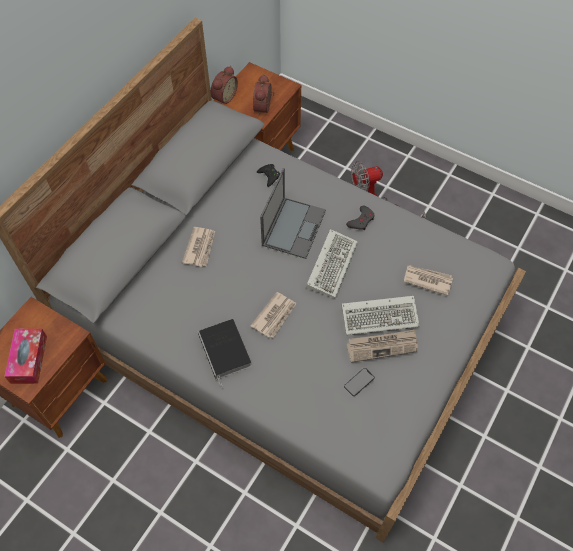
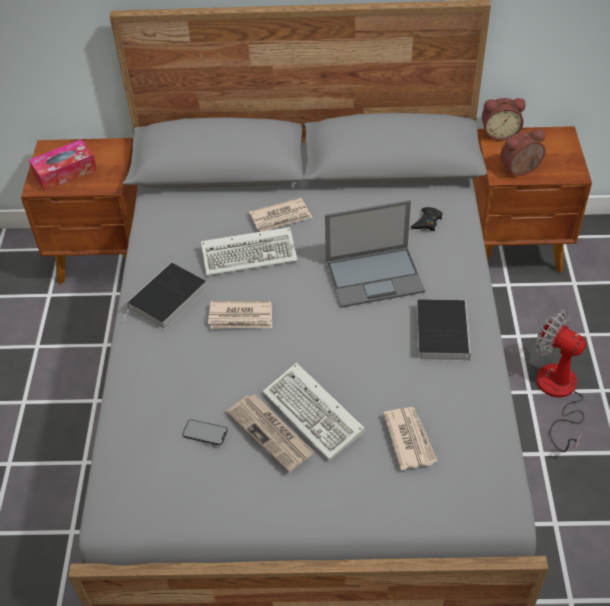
camera: 60 degrees right, 10 degrees down
(331, 263) = (352, 332): keyboard -> keyboard (251, 254)
(361, 220) = (441, 332): grey game controller -> book

